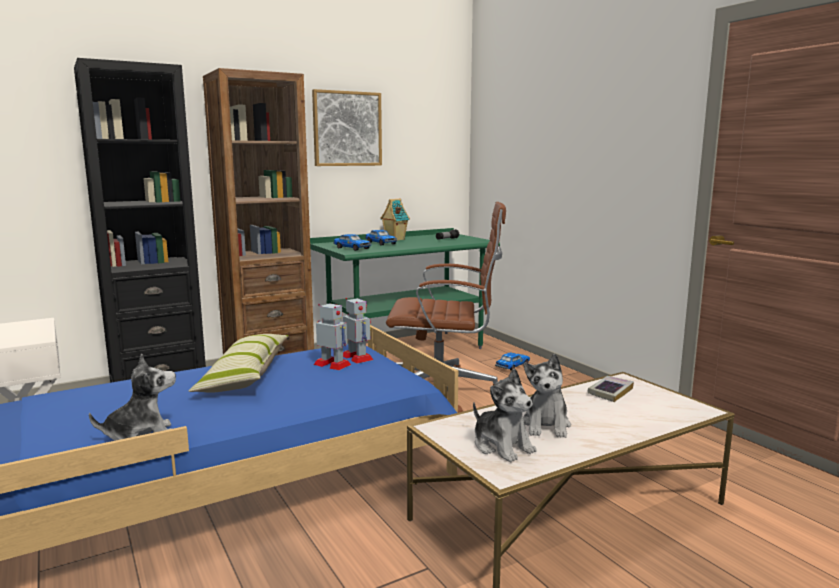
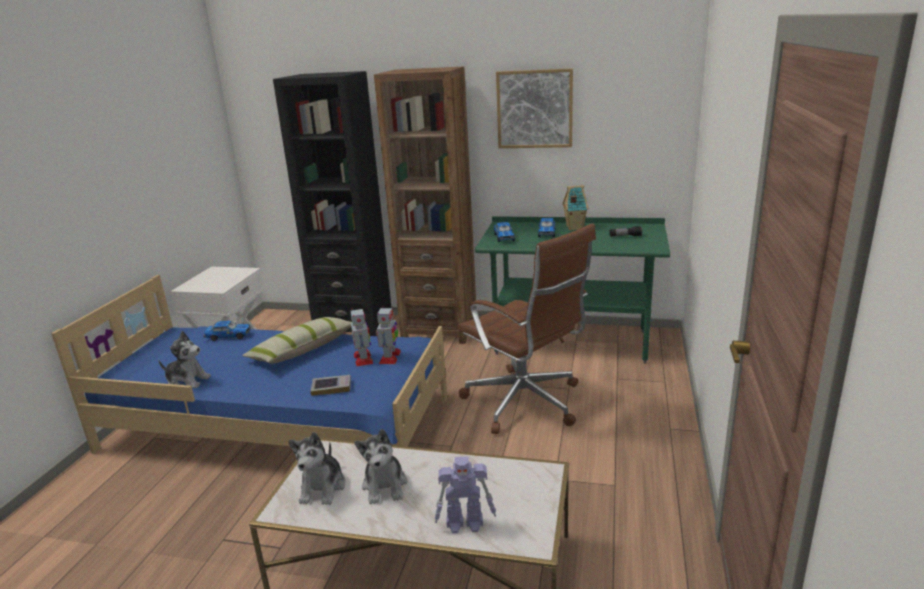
camera: 45 degrees right, 10 degrees up
(512, 366) = (639, 397): toy car -> toy car (228, 336)
(546, 425) = (385, 485): plush toy -> plush toy turned 60 degrees counterclockwise
(610, 392) = (502, 479): book -> book (331, 388)
(646, 419) = (466, 523): none -> toy robot

